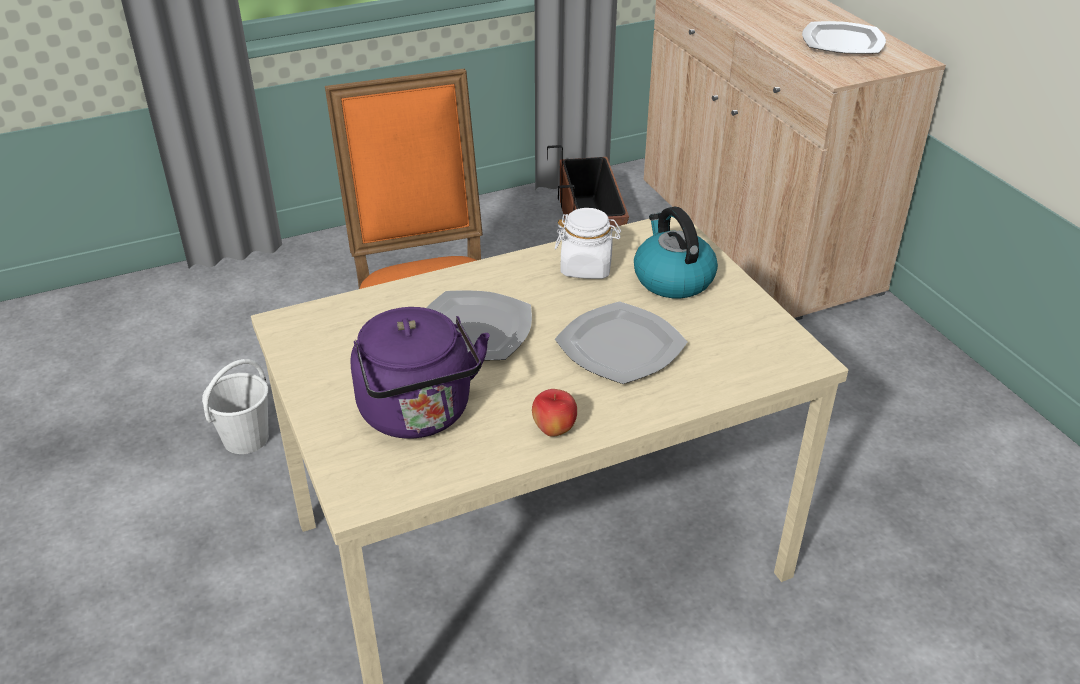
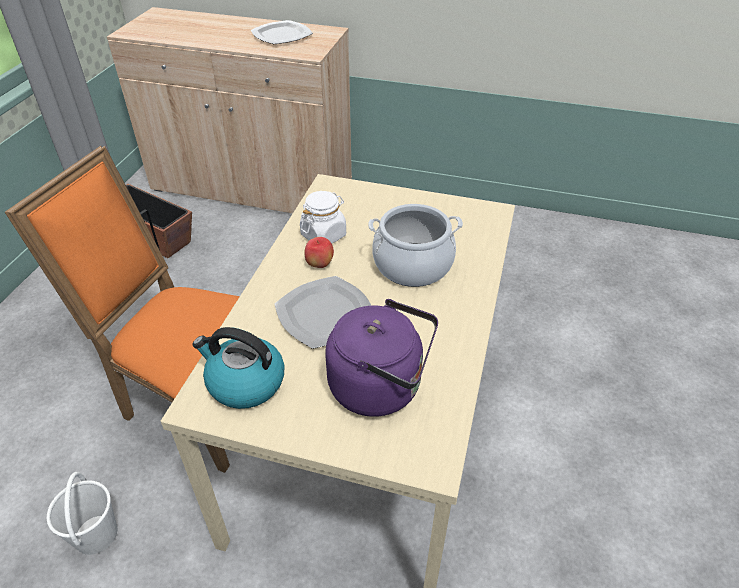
camera: 50 degrees left, 5 degrees up
(554, 430) = (458, 334): apple -> apple (319, 264)
(622, 346) = (412, 265): plate -> cooking pot
(672, 279) = (375, 212): kettle -> kettle (244, 383)

